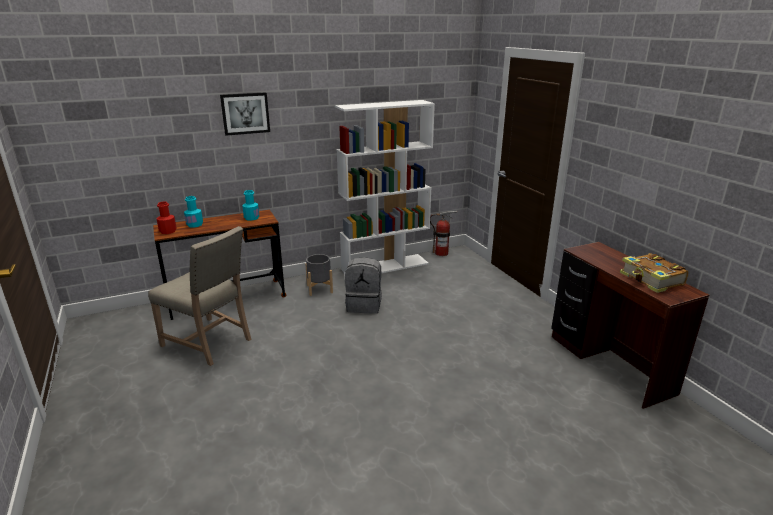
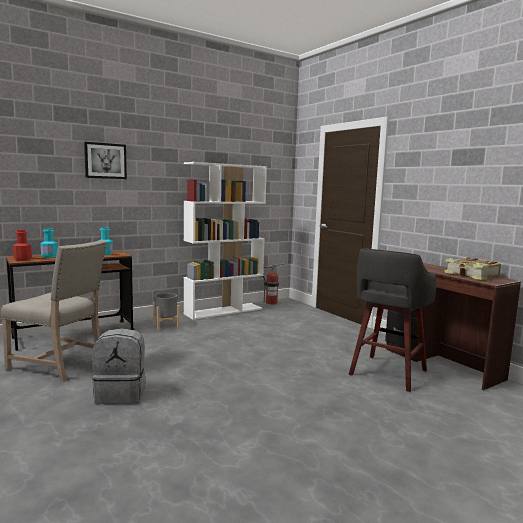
camera: 10 degrees left, 15 degrees down
(364, 305) = (211, 335): grey backpack -> grey backpack (121, 394)
(540, 375) = (387, 373): none -> grey stool

